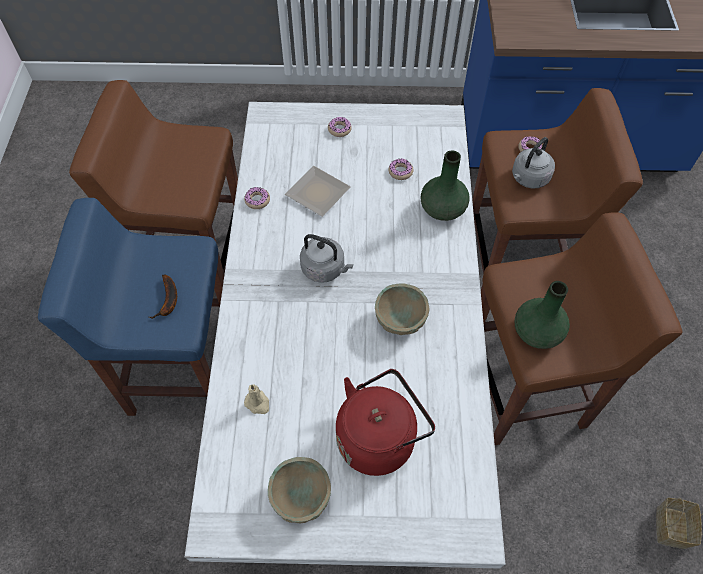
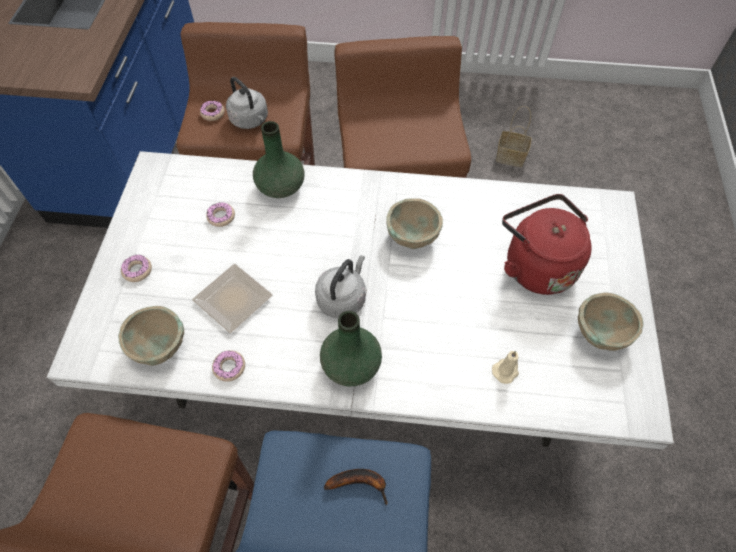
camera: 85 degrees left, 0 degrees up
(273, 156) = (159, 347): none -> beige bowl
(536, 331) = (423, 144): green vase -> green vase (350, 365)

